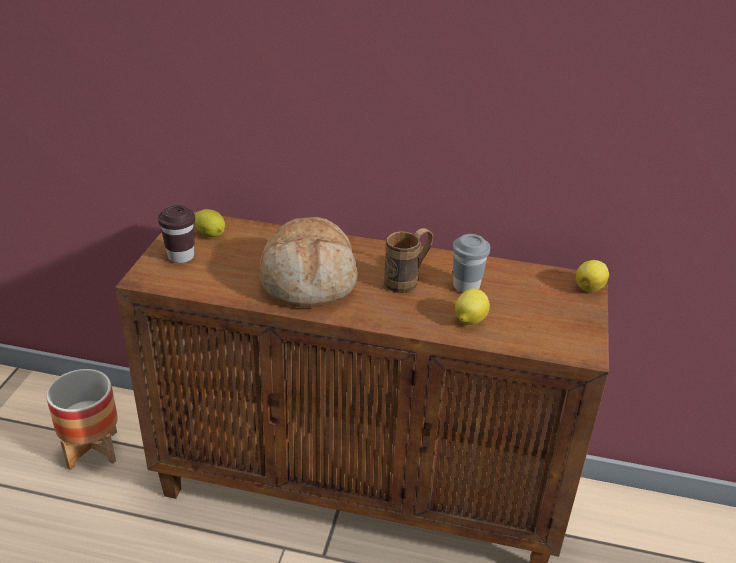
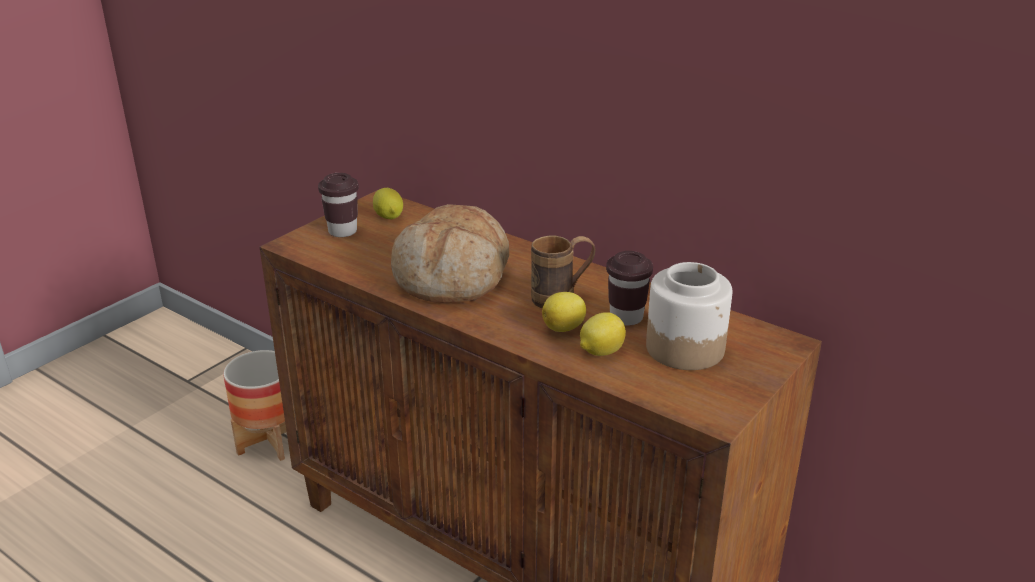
camera: 25 degrees right, 5 degrees down
(466, 286) = (626, 317): grey cup -> brown cup
(525, 302) = (685, 348): none -> jar
(590, 288) = (784, 350): lemon -> lemon (564, 328)

